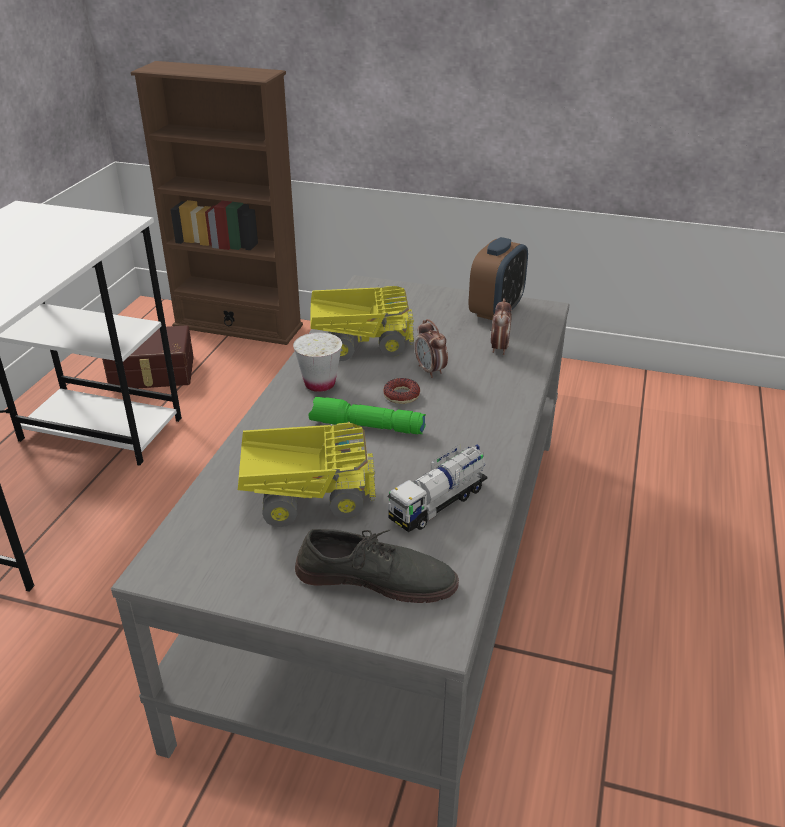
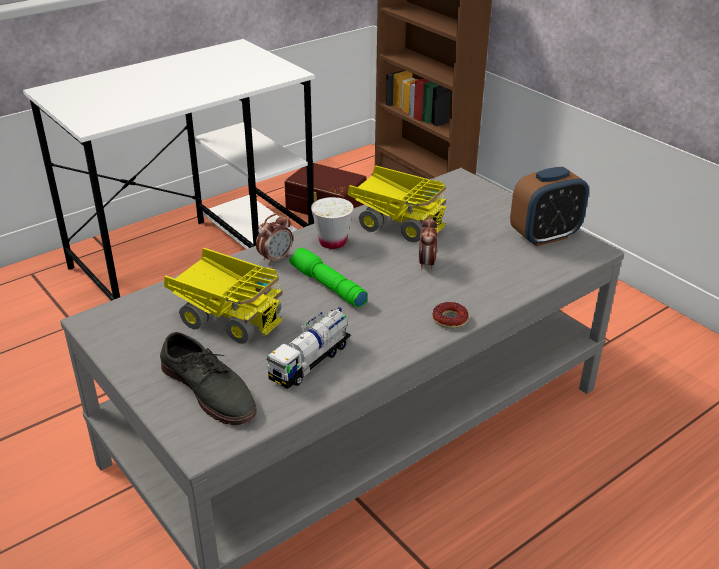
camera: 35 degrees right, 0 degrees up
(401, 395) = (381, 274): donut -> donut (450, 319)
(438, 503) = (310, 362): toy truck -> toy truck turned 45 degrees counterclockwise
(499, 348) = (507, 267): alarm clock -> alarm clock (275, 259)

